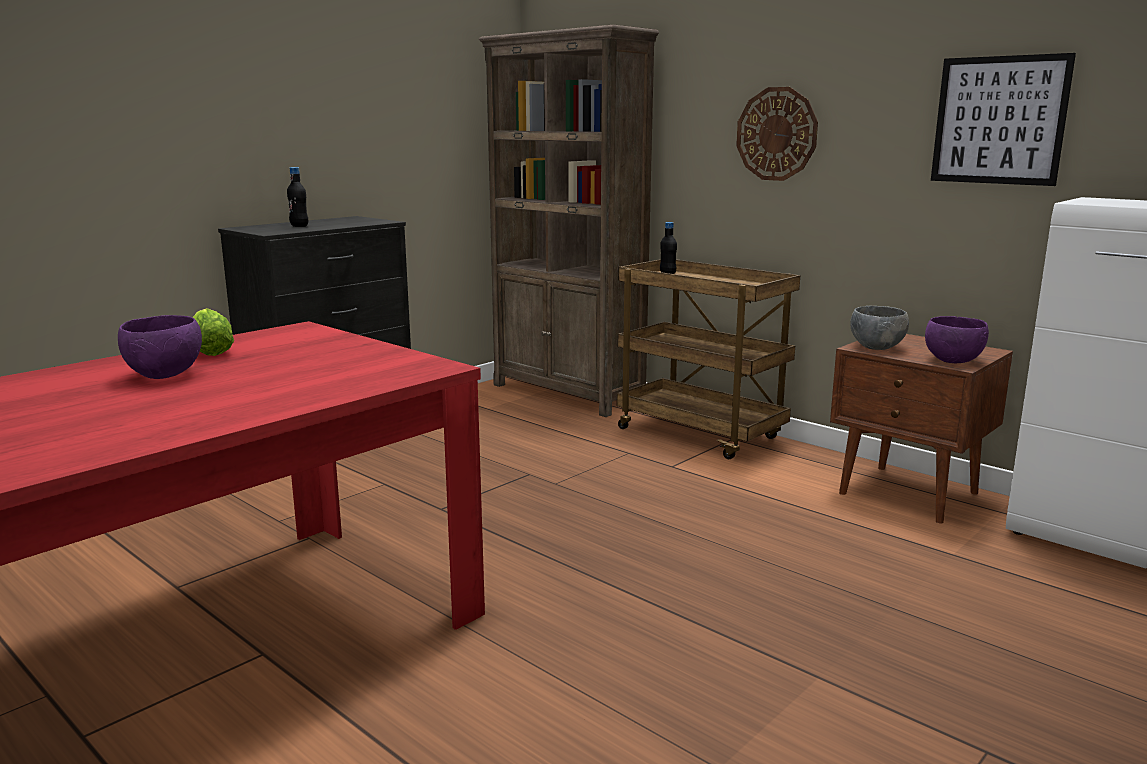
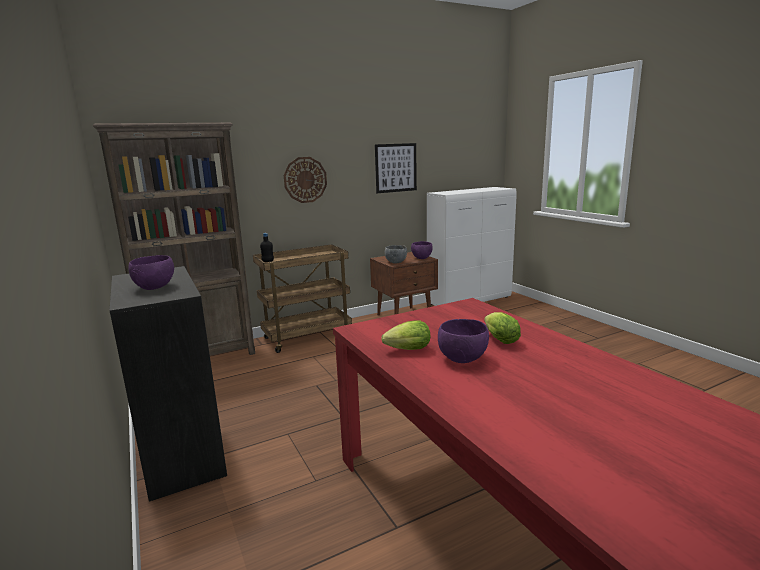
camera: 70 degrees left, 0 degrees up
(241, 388) = (499, 339): none -> lettuce
(299, 226) = (155, 287): black bottle -> purple bowl

